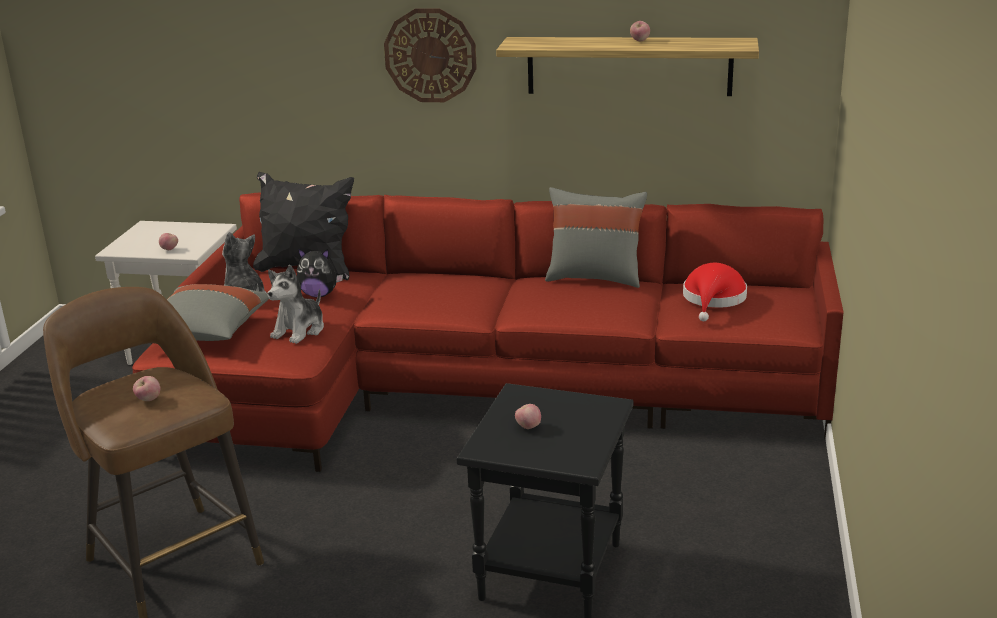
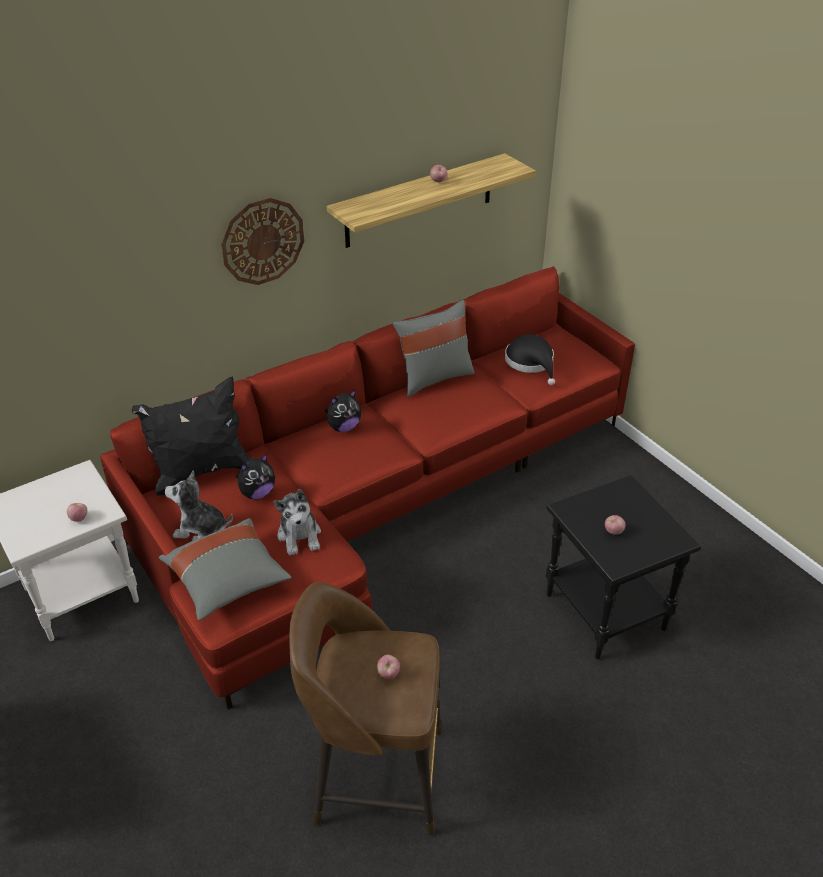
camera: 45 degrees left, 15 degrees up
(455, 281) = (343, 427): none -> plush toy
(713, 299) = (531, 363): red hat -> black hat

